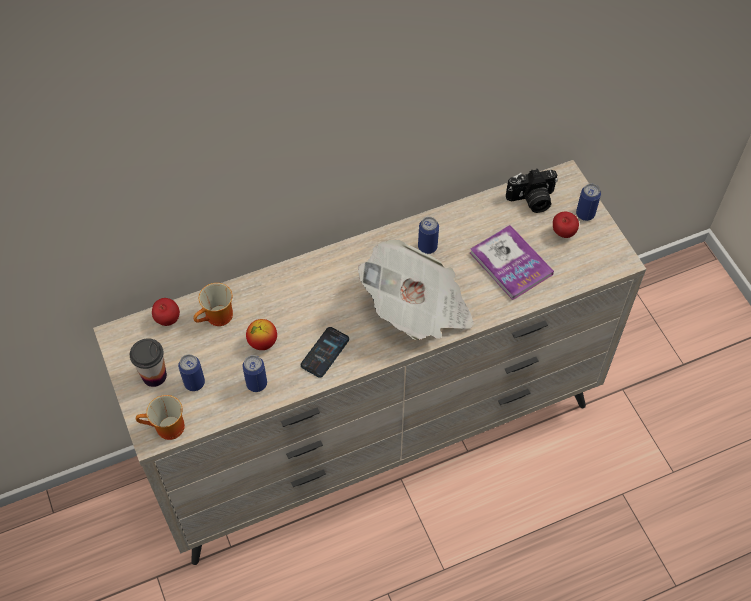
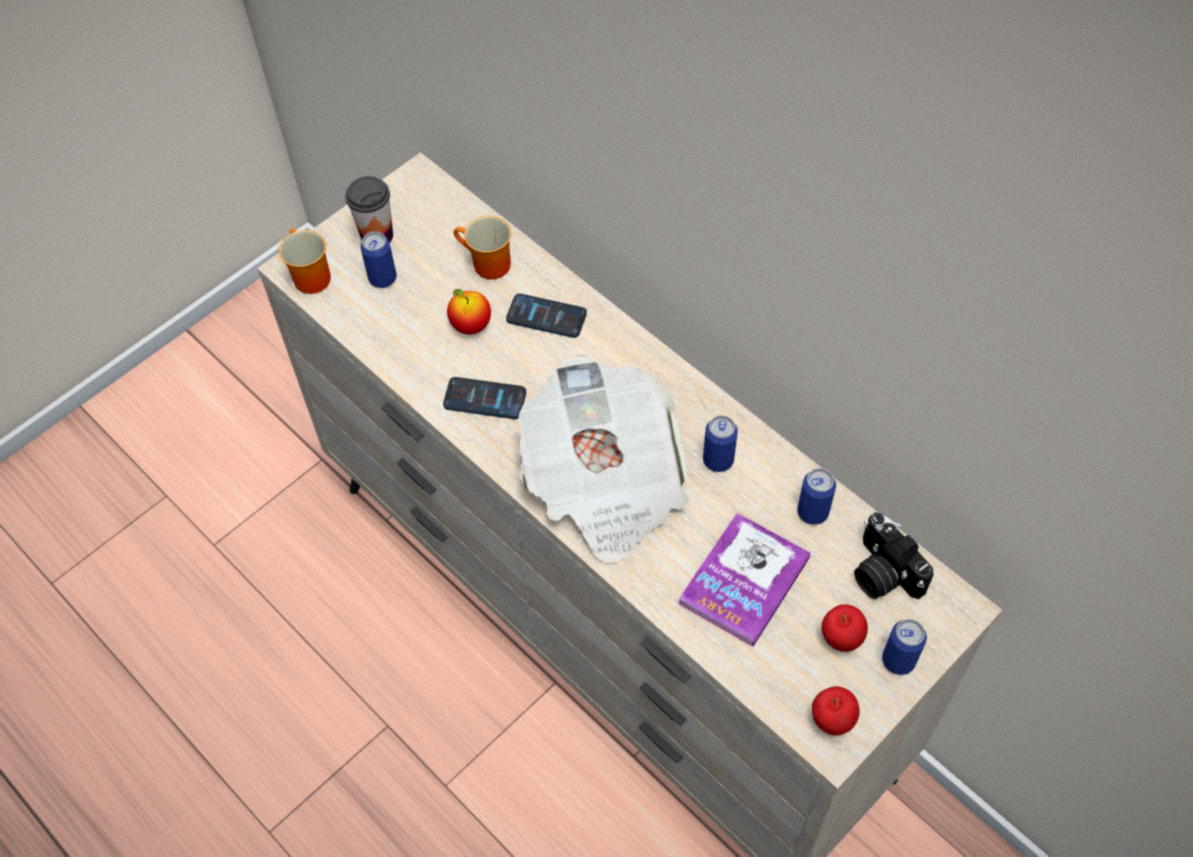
camera: 70 degrees right, 0 degrees up
(167, 320) = (461, 217): apple -> apple (832, 720)
(256, 384) = (407, 342): can -> can (812, 512)
(278, 298) = (546, 316): none -> phone

